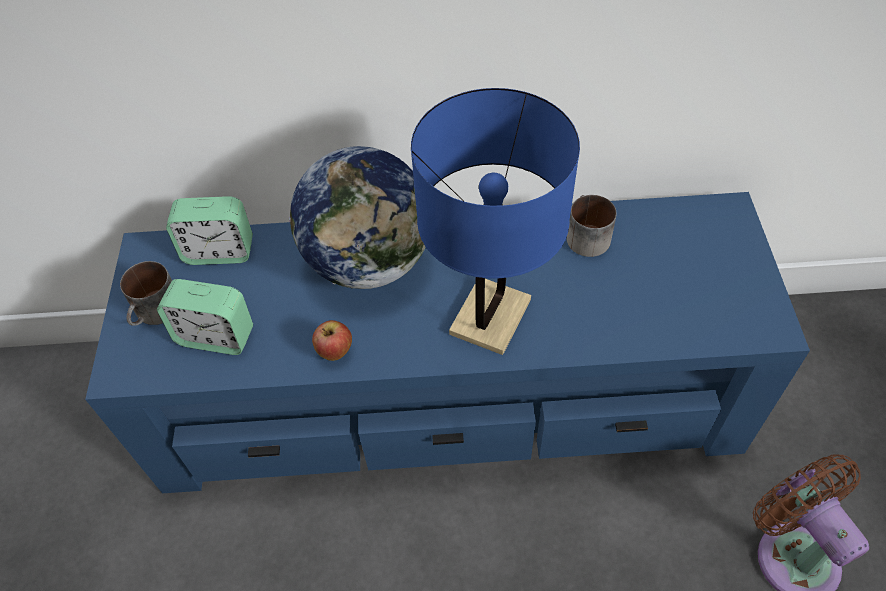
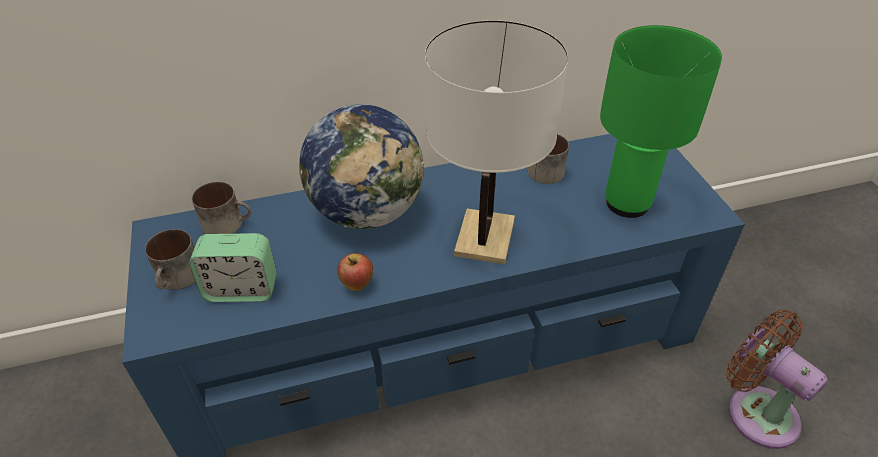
camera: 15 degrees left, 10 degrees down
(219, 251) = (228, 223): alarm clock -> mug
(490, 316) = (484, 237): blue table lamp -> white table lamp
(673, 297) = (627, 202): none -> green table lamp

